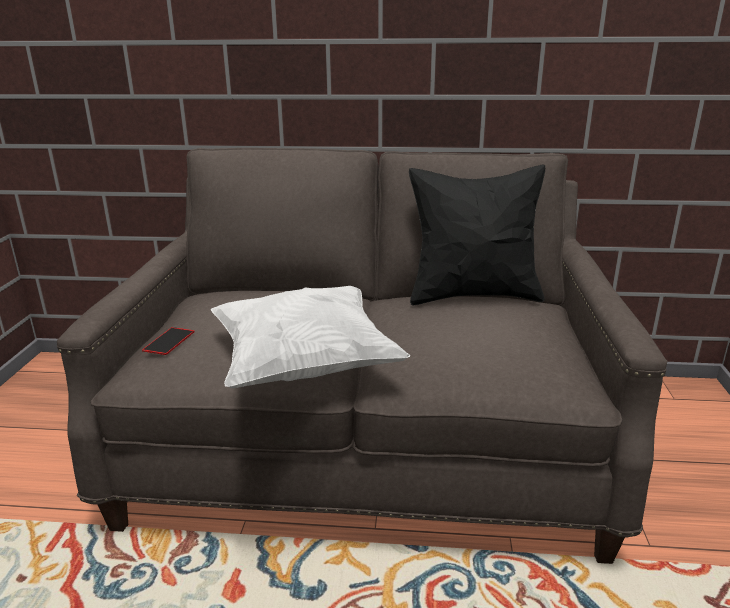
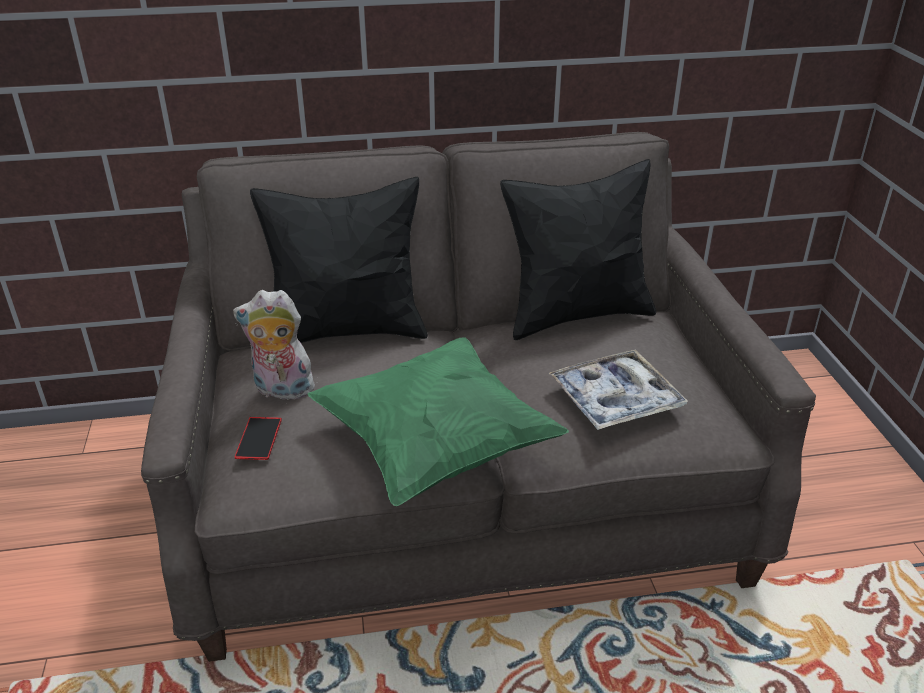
camera: 15 degrees left, 10 degrees up
(208, 316) = (281, 391): none -> plush toy
(283, 287) = (347, 330): none -> black pillow
(304, 365) = (435, 447): white pillow -> green pillow
(476, 350) = (615, 399): none -> tray

